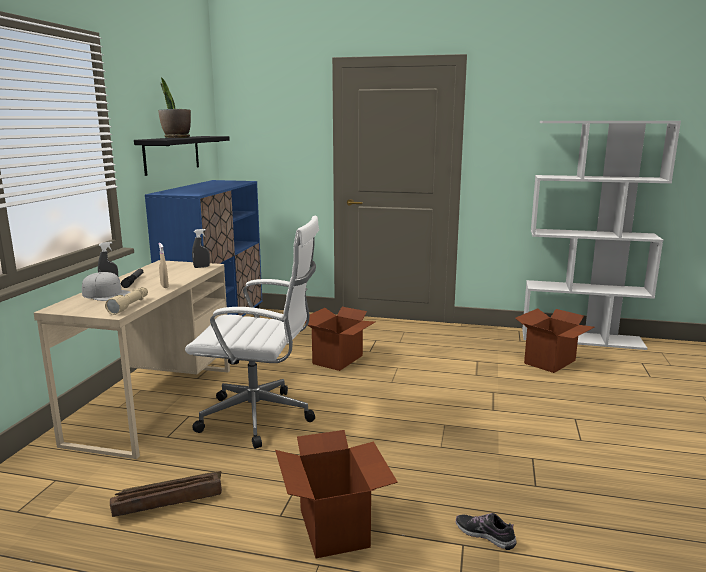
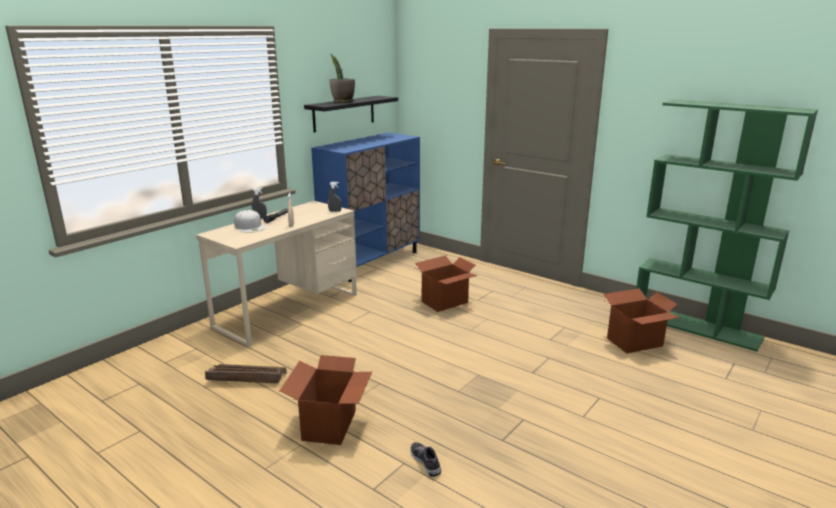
camera: 25 degrees right, 5 degrees up
(130, 306) = (253, 239): beige flashlight -> none
(261, 418) = (348, 337): white office chair -> none
(582, 339) = (696, 326): white bookcase -> green bookcase

